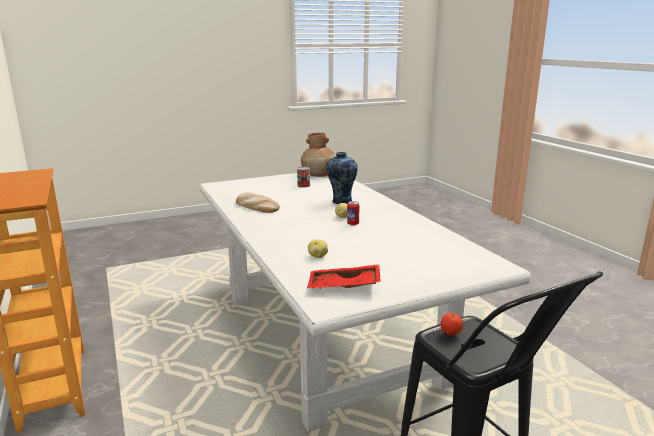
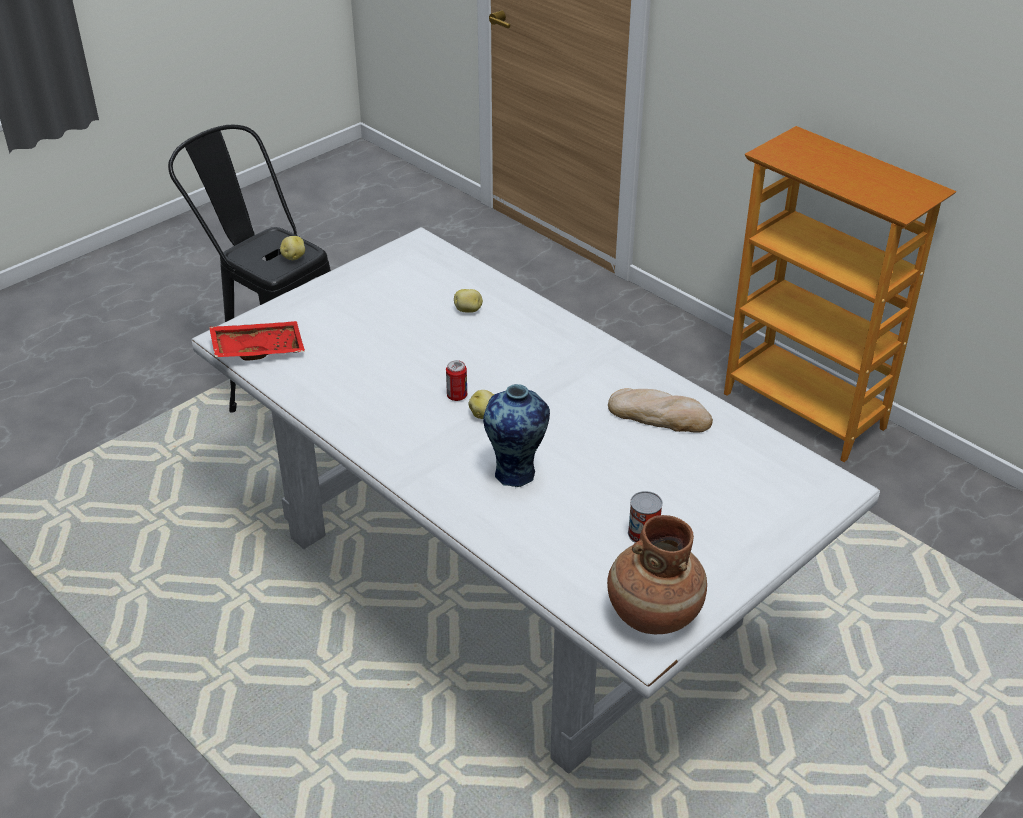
camera: 160 degrees right, 20 degrees up
(344, 286) = (412, 270): red tray -> red tray (258, 348)
(450, 333) = (293, 257): apple -> potato

